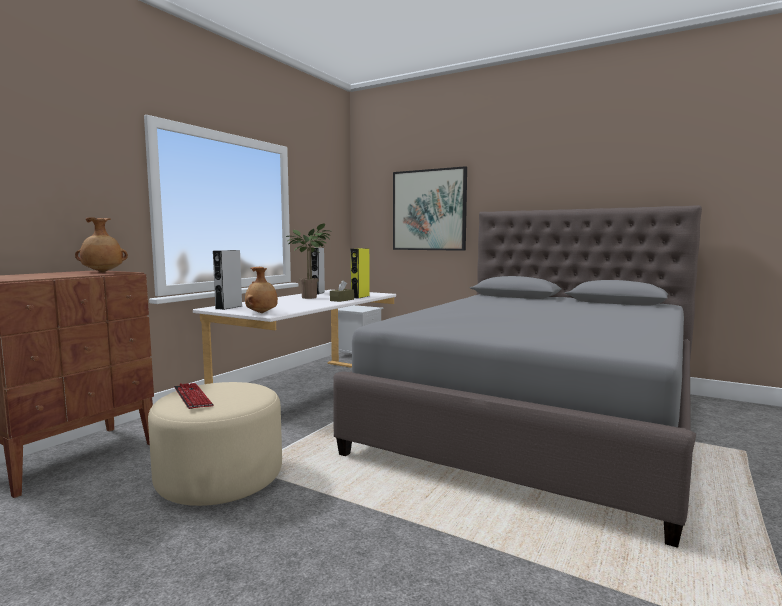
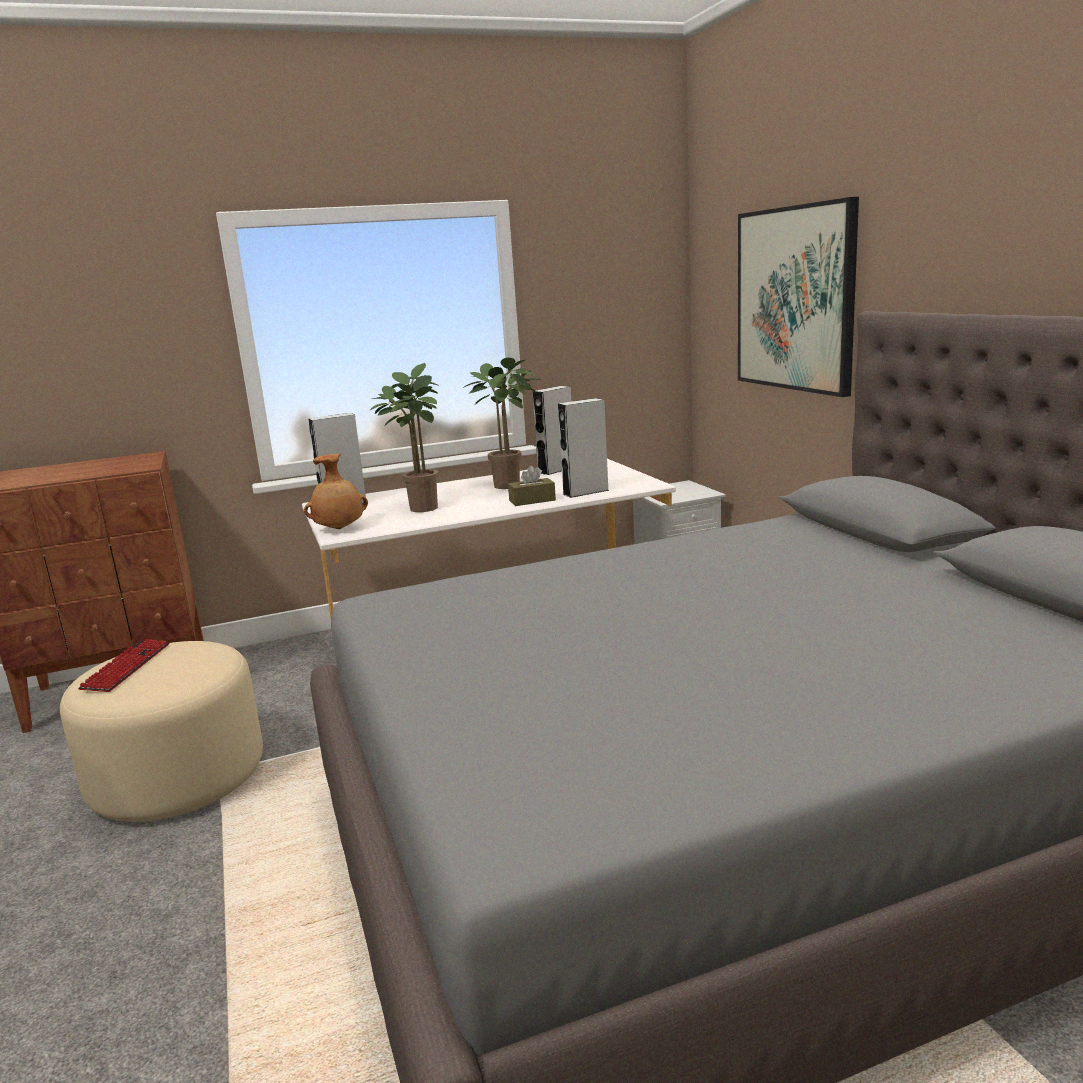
camera: 40 degrees right, 10 degrees up
(102, 272) = (130, 464): brown vase -> none
(285, 305) = (420, 507): none -> potted plant
(360, 297) = (585, 492): yellow speaker -> grey speaker

